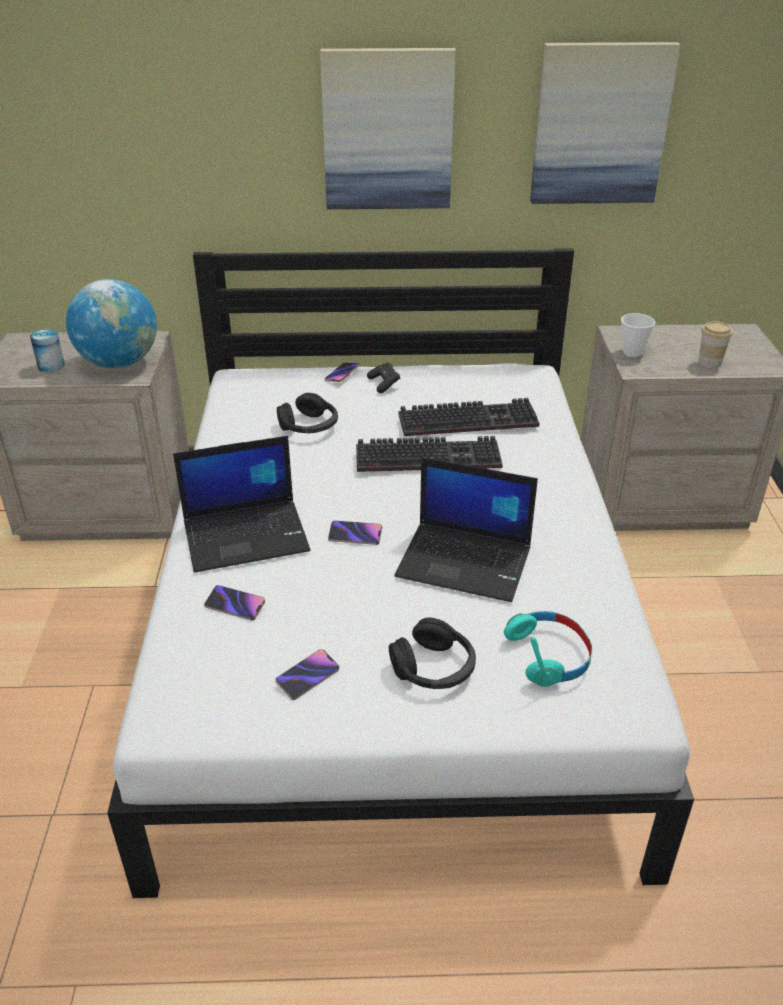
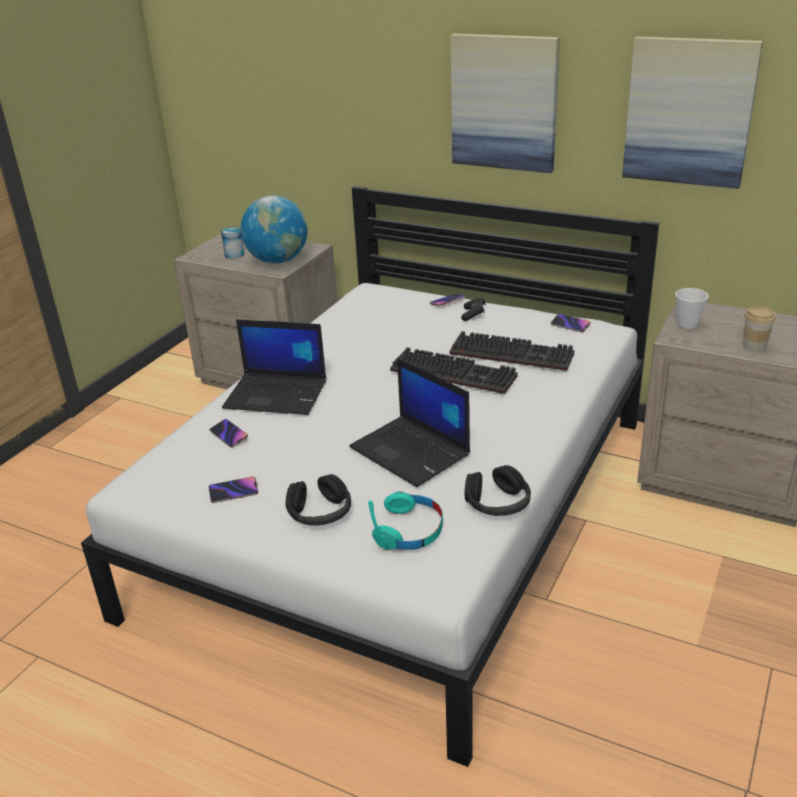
camera: 30 degrees right, 5 degrees down
(309, 426) = (388, 333): black headphones -> black headphones (497, 504)
(355, 535) = (350, 413): phone -> phone (570, 325)

